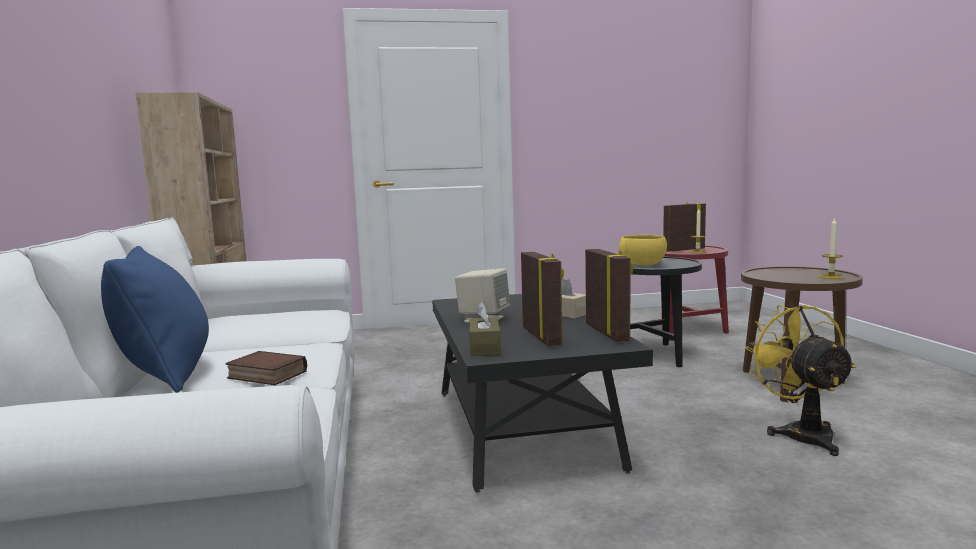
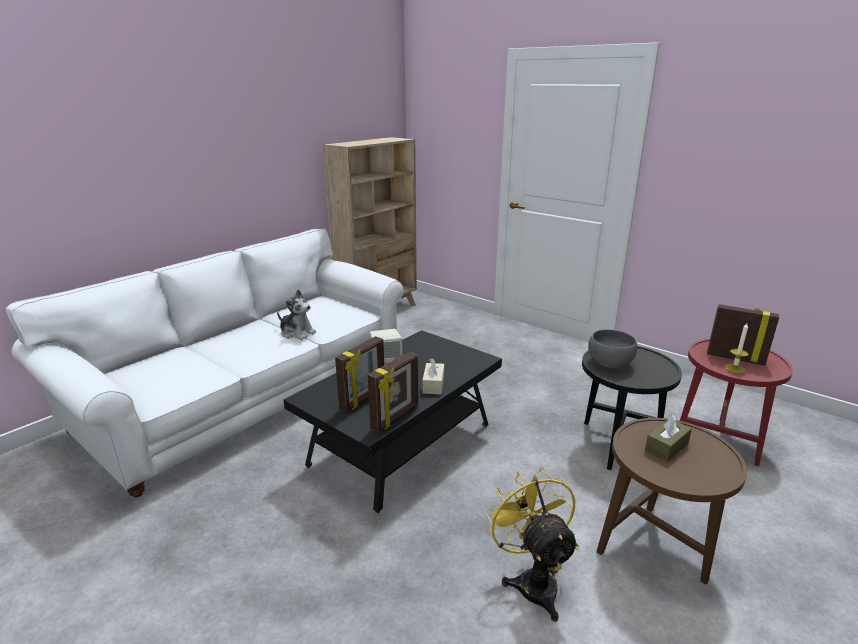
camera: 50 degrees right, 15 degrees up
(167, 374) = (223, 336): blue pillow -> none
(265, 375) = (237, 356): book -> none
(285, 341) = (297, 333): none -> plush toy
(485, 347) = (322, 390): brown tissue box -> brown tissue box (666, 447)
(642, 264) = (609, 362): yellow bowl -> grey bowl
(801, 433) = (532, 580): yellow fan -> yellow fan turned 60 degrees counterclockwise
(831, 277) = (693, 474): candle -> none

